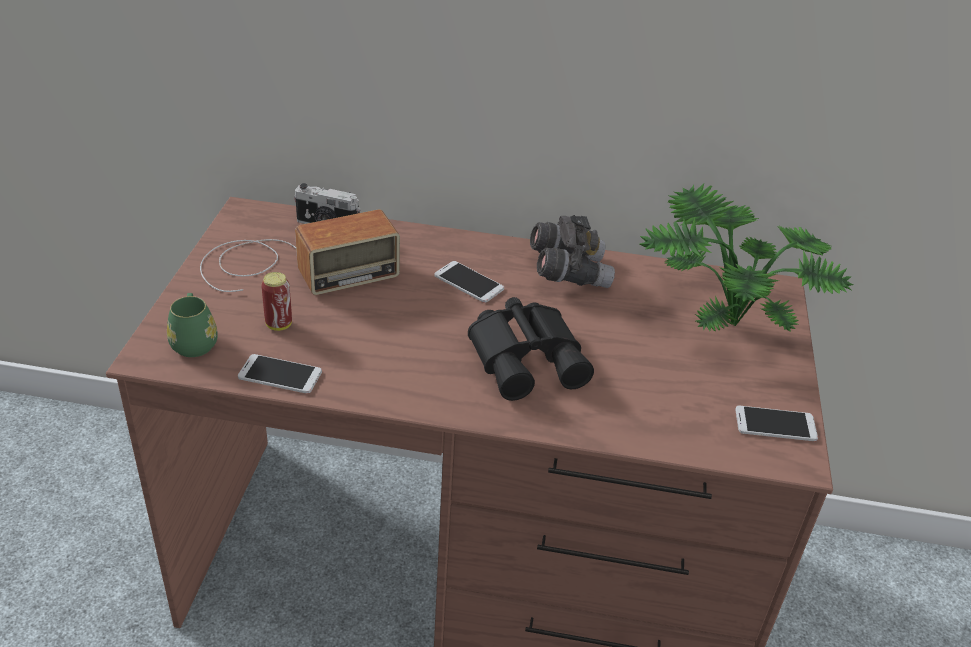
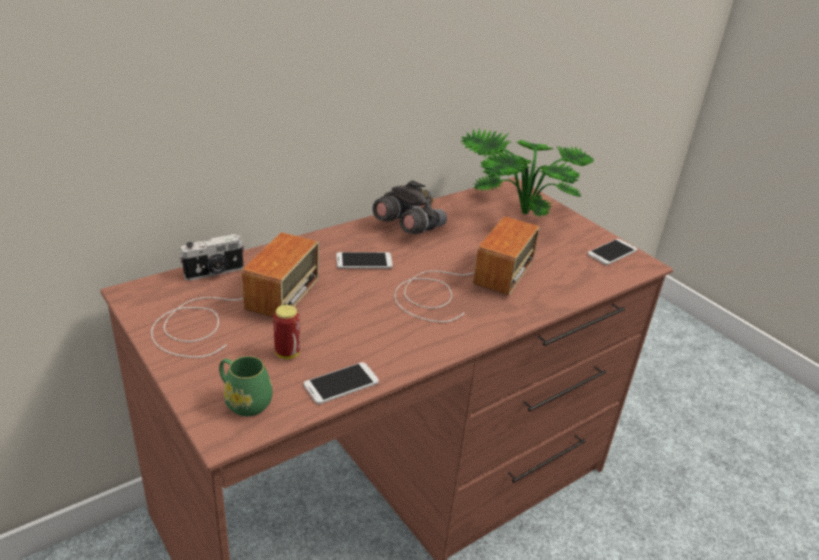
camera: 45 degrees left, 5 degrees down
(528, 357) = (462, 285): black binoculars -> radio

